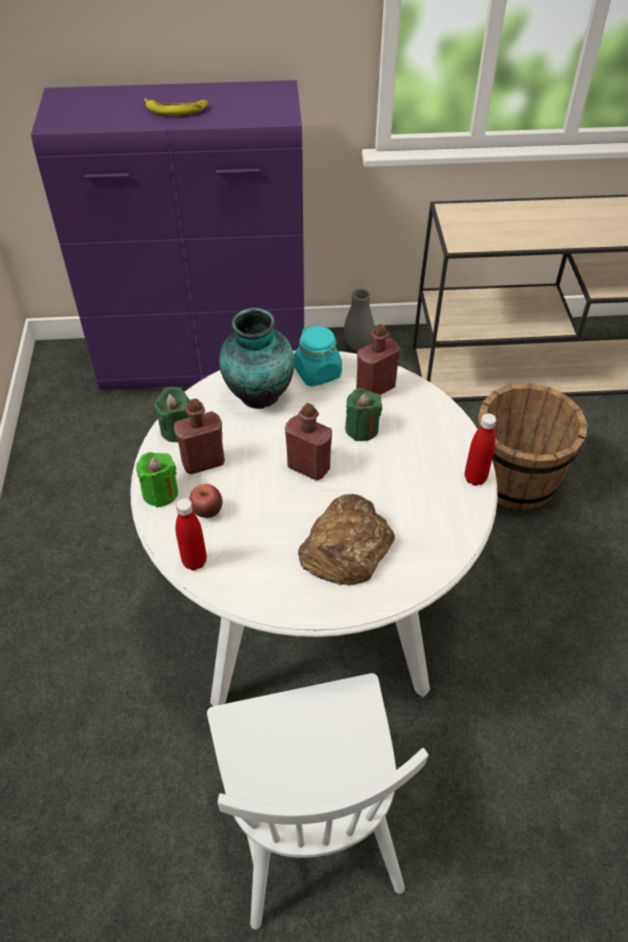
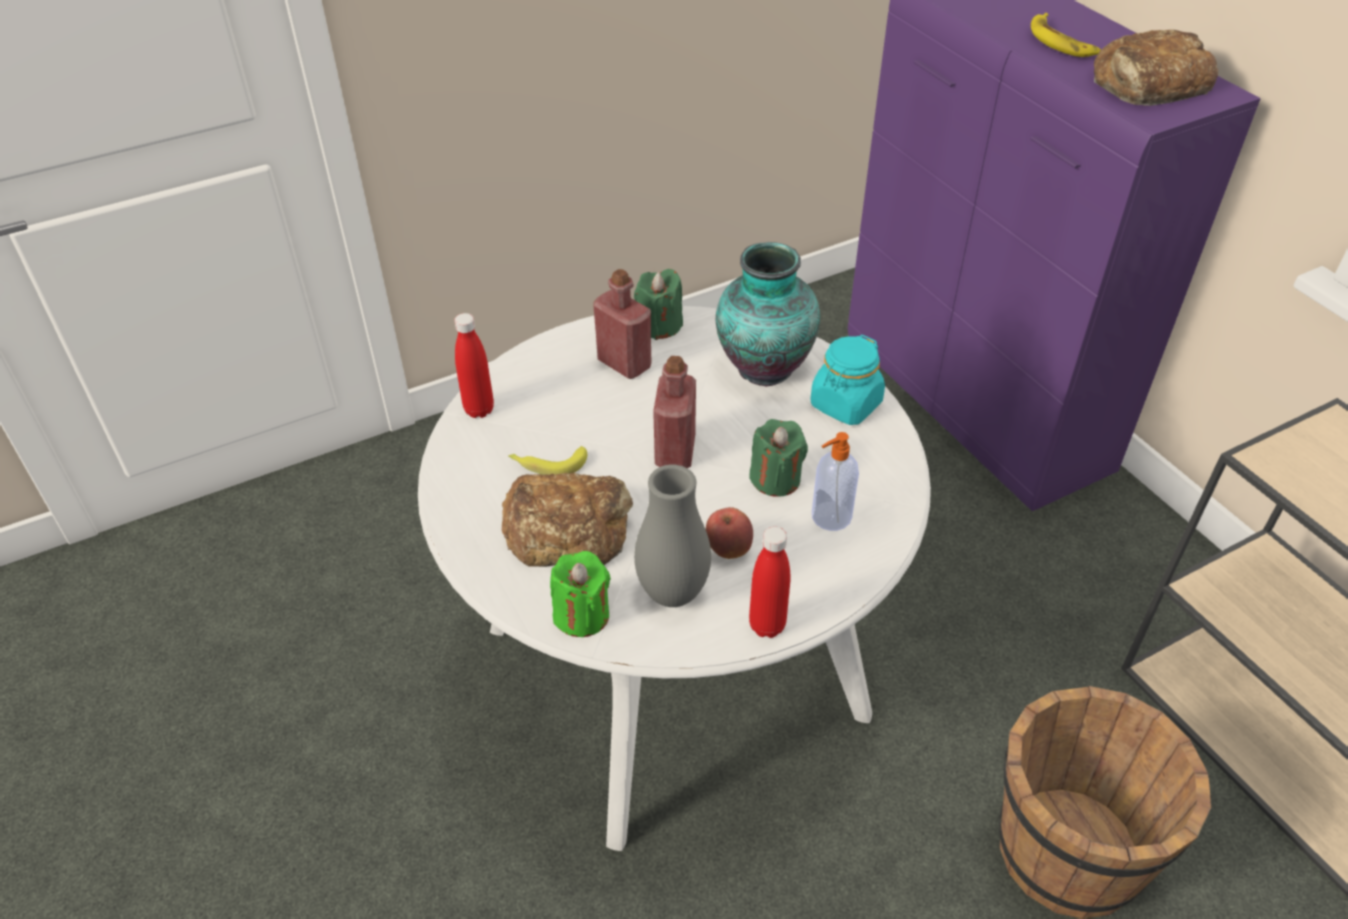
camera: 65 degrees right, 5 degrees down
(160, 493) = (559, 349): green candle -> green candle (582, 615)
(207, 512) = (554, 393): apple -> apple (728, 549)
(250, 103) = (1149, 83): none -> bread
(278, 538) = (547, 464): none -> banana
(309, 820) = (388, 779): white chair -> none
(358, 346) = (1159, 546): grey vase -> grey vase (673, 593)
(375, 388) = (862, 468): red bottle -> none
(406, 418) = (830, 517): none -> soap dispenser

